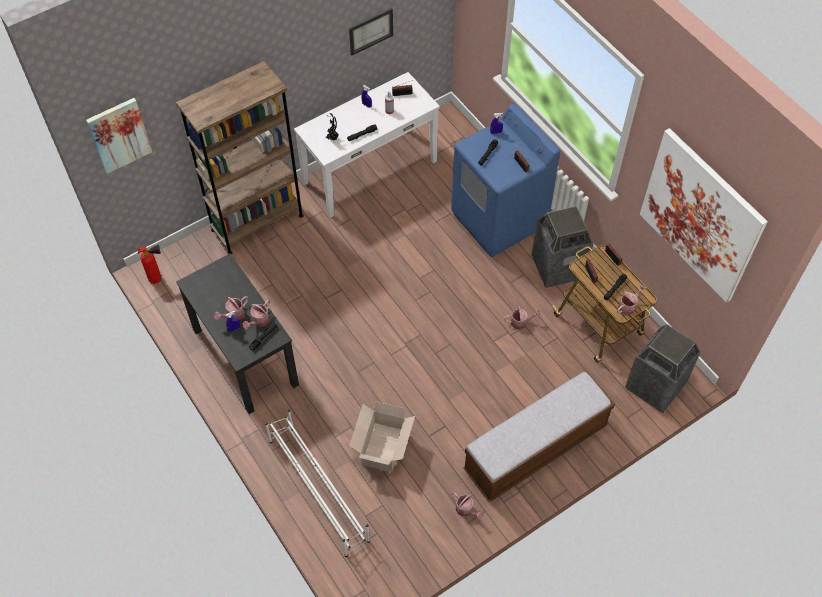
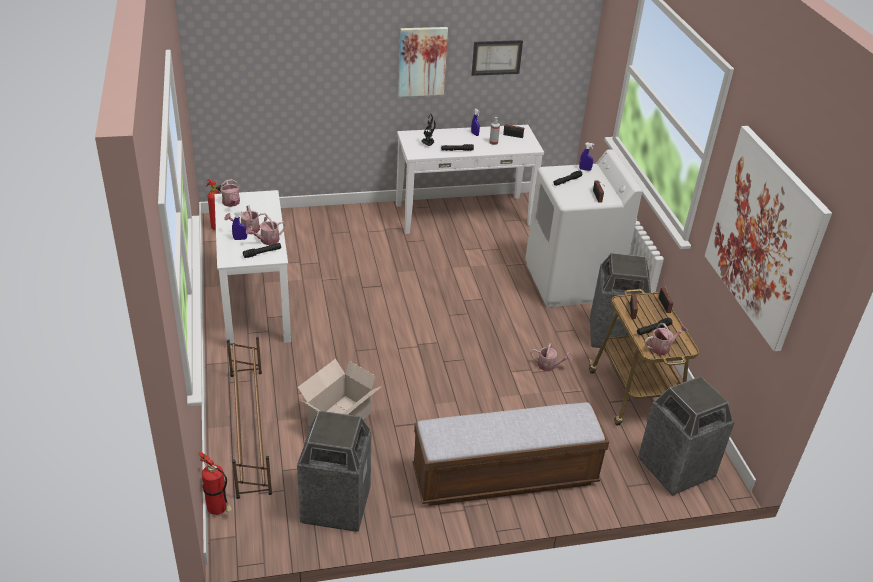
camera: 20 degrees right, 20 degrees down
(119, 135) = (221, 47): picture -> picture (422, 61)
(245, 356) = (255, 305): black desk -> white desk
(257, 222) = (336, 218): brown bookcase -> none
(318, 489) = (250, 430): white shoe rack -> brown shoe rack
(339, 573) = (219, 510): none -> fire extinguisher
(423, 530) = (335, 505): none -> trash can
(466, 510) = (394, 505): watering can -> watering can (231, 203)
(499, 219) = (571, 282): blue washing machine -> white washing machine

